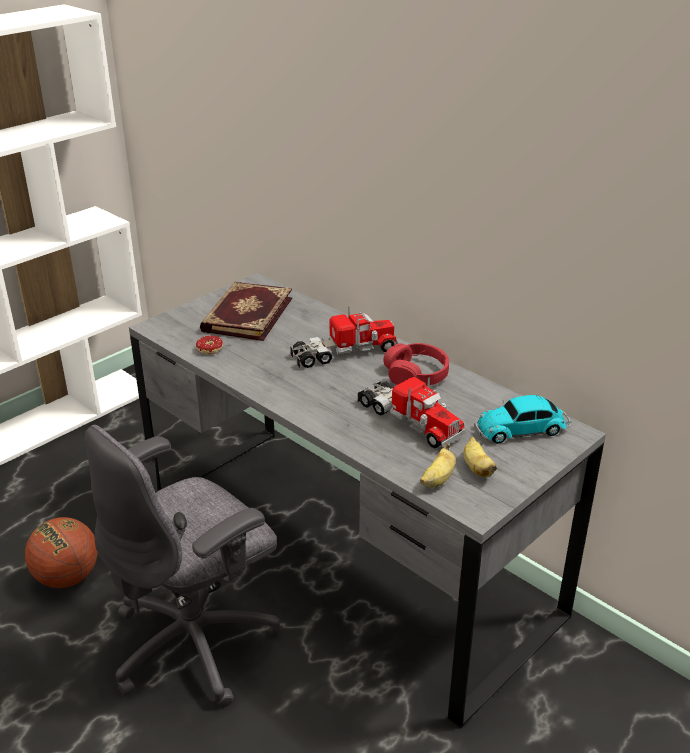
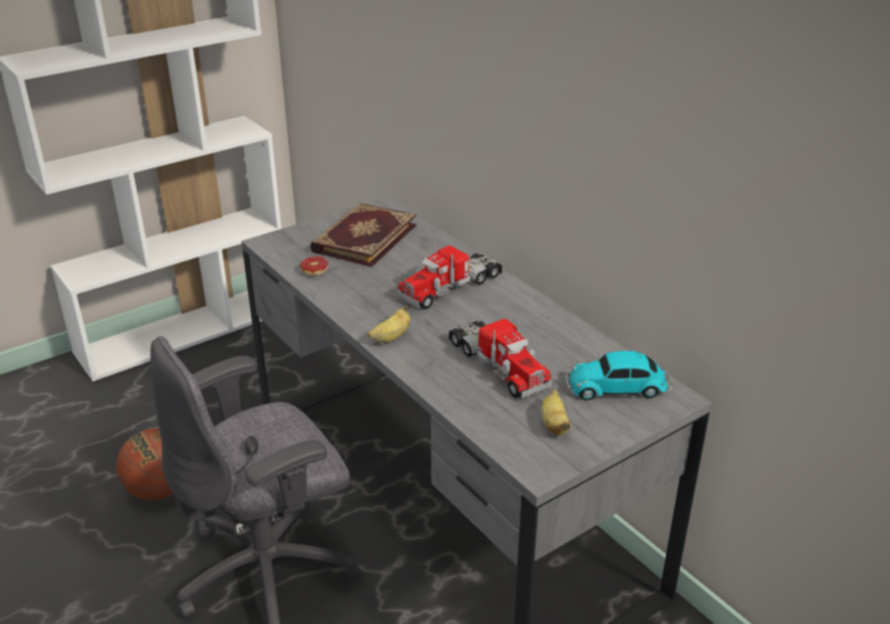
camera: 10 degrees right, 0 degrees up
(343, 353) = (451, 287): toy truck -> toy truck turned 150 degrees clockwise
(416, 374) = (521, 317): red headphones -> none
(437, 480) = (507, 432): banana -> banana (391, 337)

